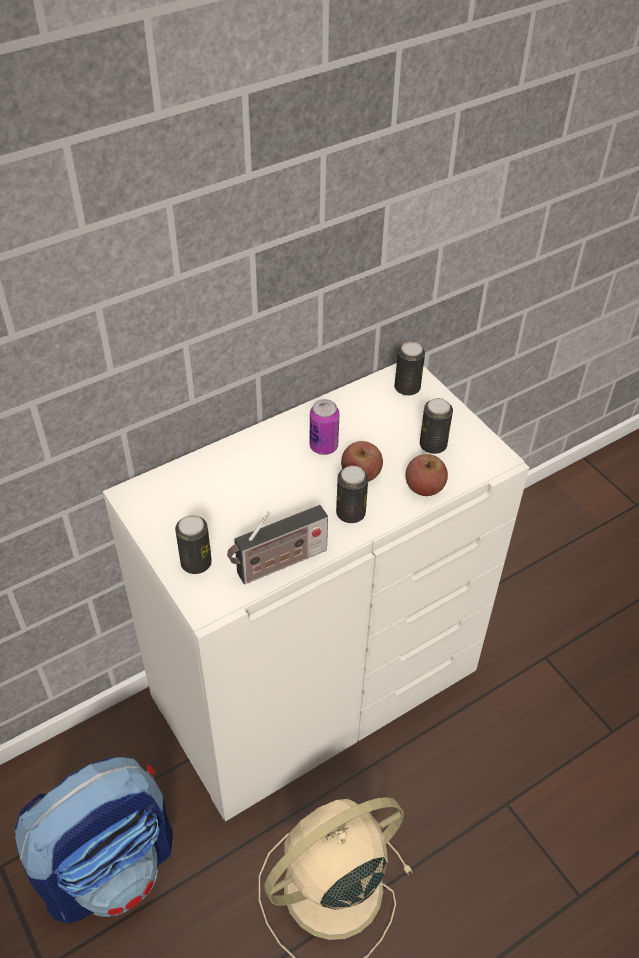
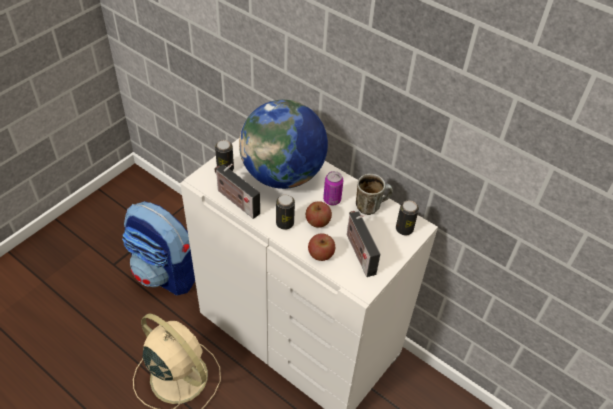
camera: 70 degrees right, 0 degrees up
(246, 490) = (283, 175): none -> globe
(352, 408) = (371, 206): none -> mug
(433, 445) = (359, 252): can -> radio

